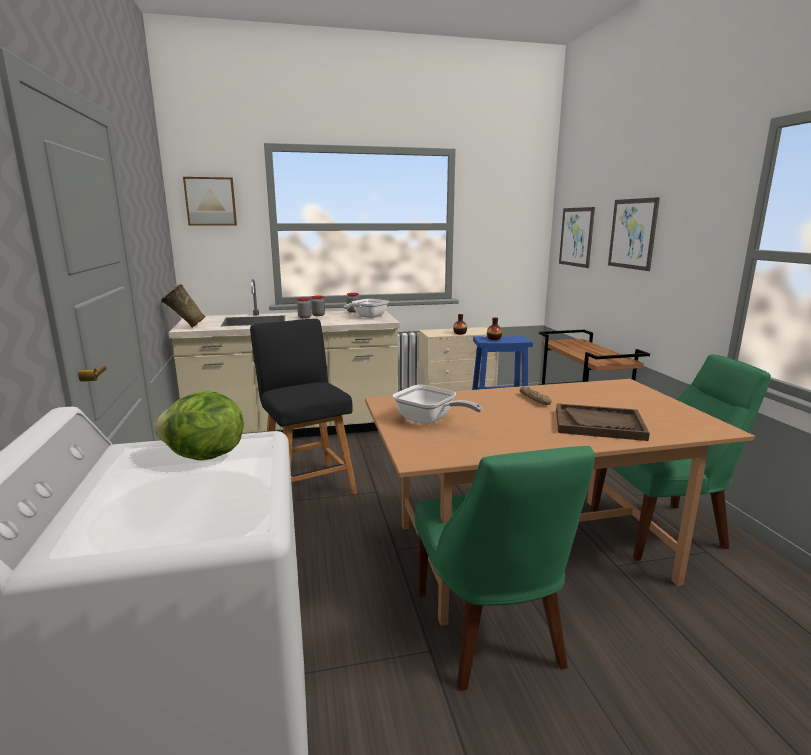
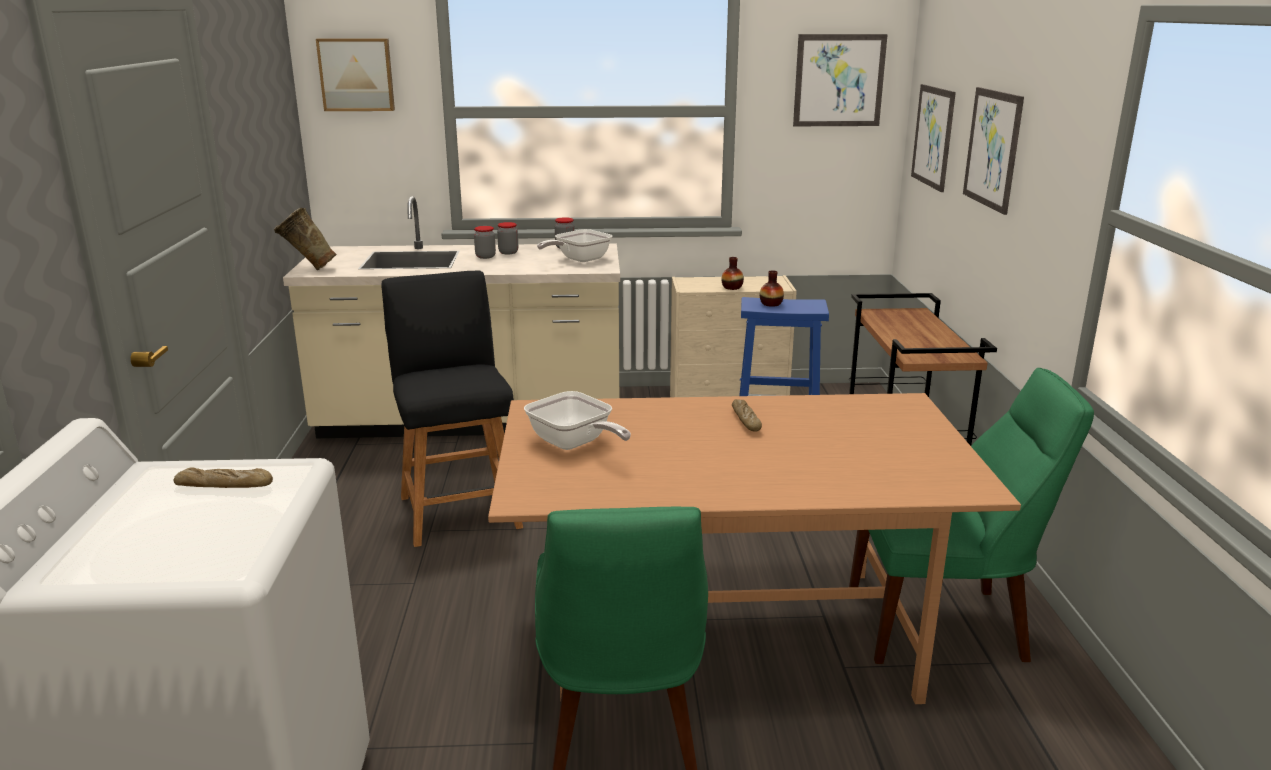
camera: 10 degrees right, 5 degrees up
(204, 457) = (224, 487): lettuce -> bread
(513, 208) = (839, 80): none -> picture
(599, 424) = (806, 468): brown tray -> none

